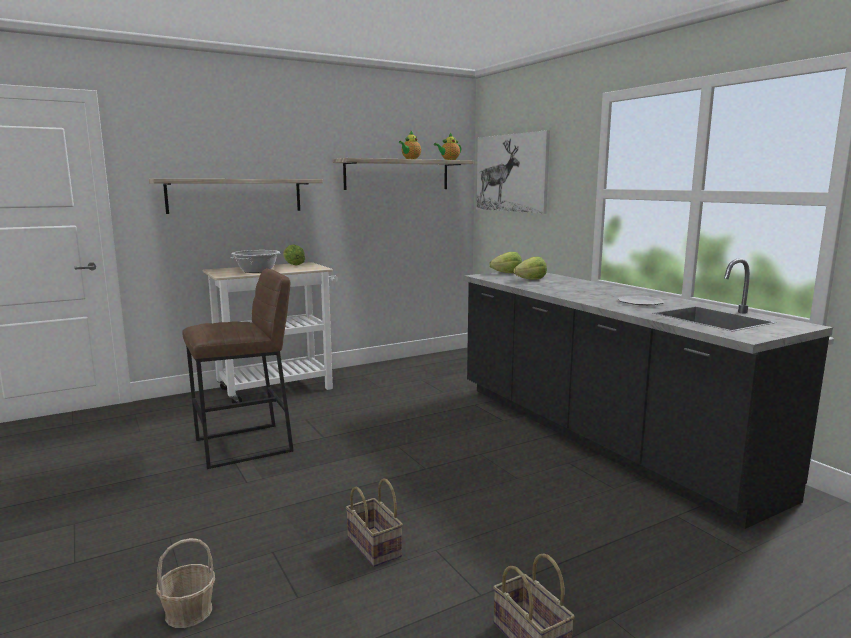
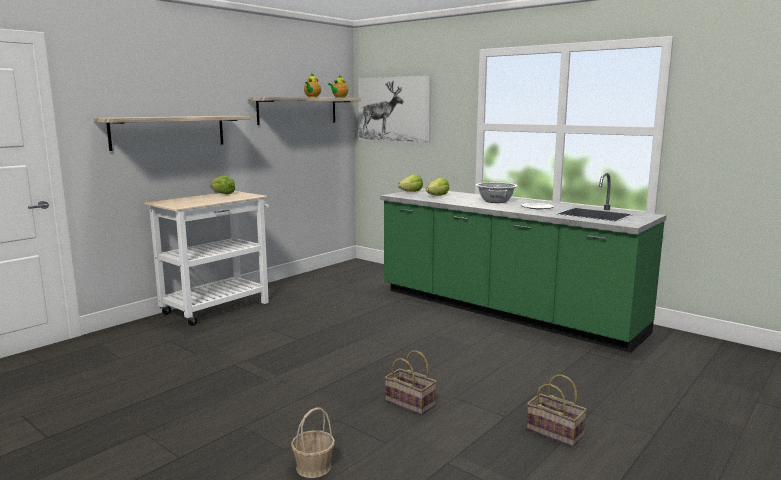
camera: 20 degrees left, 0 degrees up
(245, 445) = (236, 354): brown stool -> none
(257, 271) = (202, 201): cooking pot -> cooking pot (495, 201)
(598, 437) = (504, 311): black counter -> green counter

